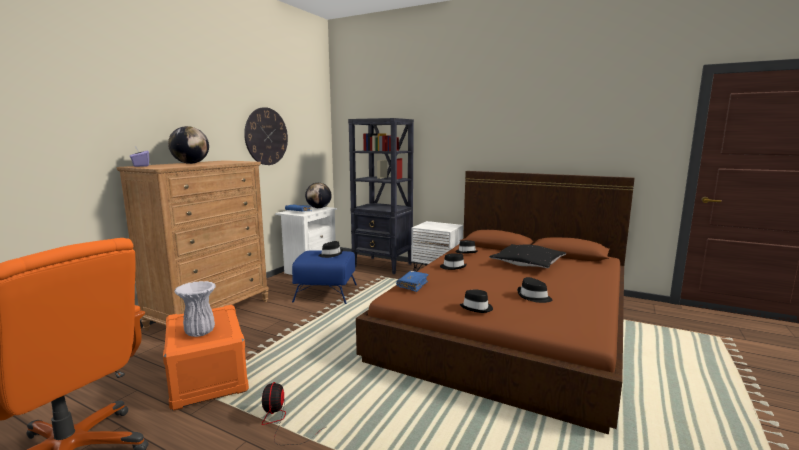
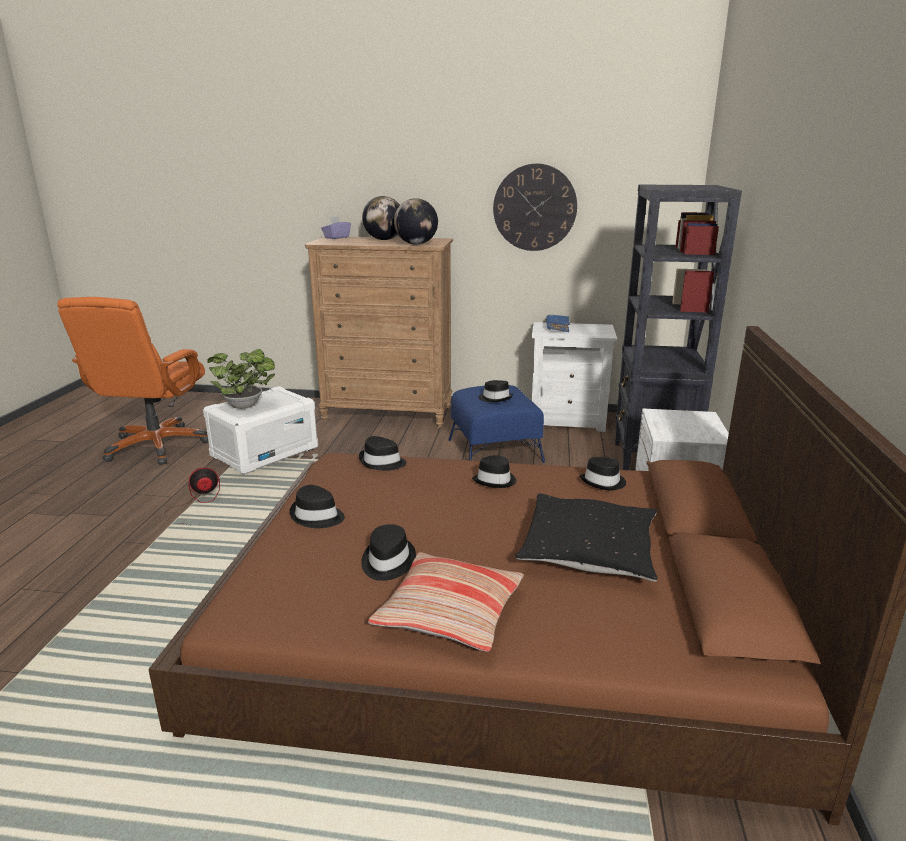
camera: 70 degrees right, 10 degrees up
(199, 333) = (246, 406): white vase -> potted plant
(207, 376) = (265, 452): orange storage box -> white storage box
(318, 208) = (598, 331): globe -> globe (416, 244)
(412, 285) = (382, 462): blue book -> black hat
(579, 290) = (449, 613): none -> pillow

